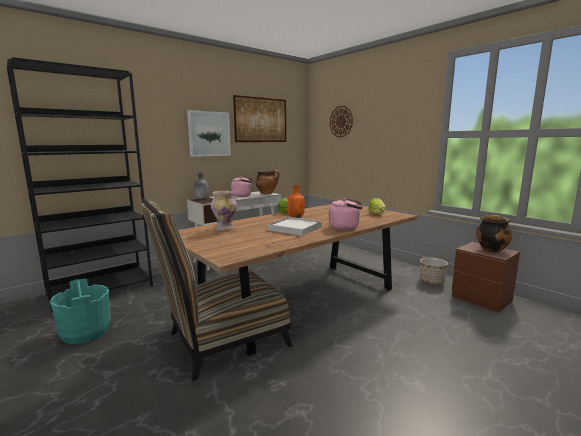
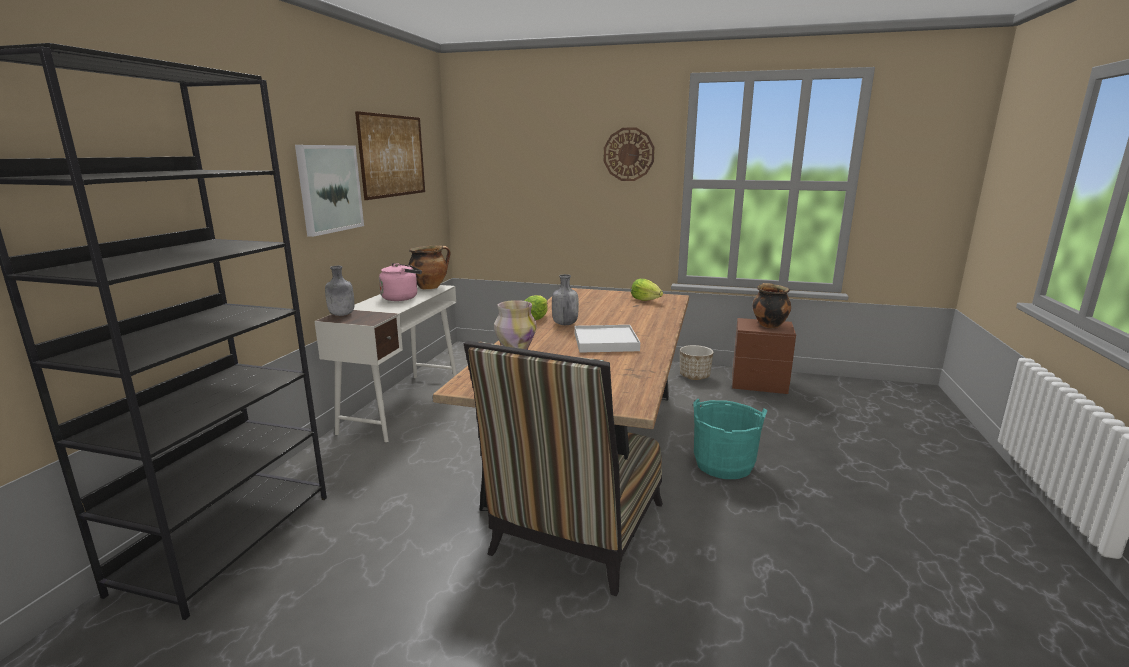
camera: 35 degrees left, 5 degrees up
(85, 332) = (335, 617): turquoise bucket -> turquoise bucket (723, 465)
(295, 217) = (564, 324): orange bottle -> grey bottle
(341, 121) = (516, 157): wall clock -> wall clock (628, 154)
(346, 227) = (657, 328): pink kettle -> none

